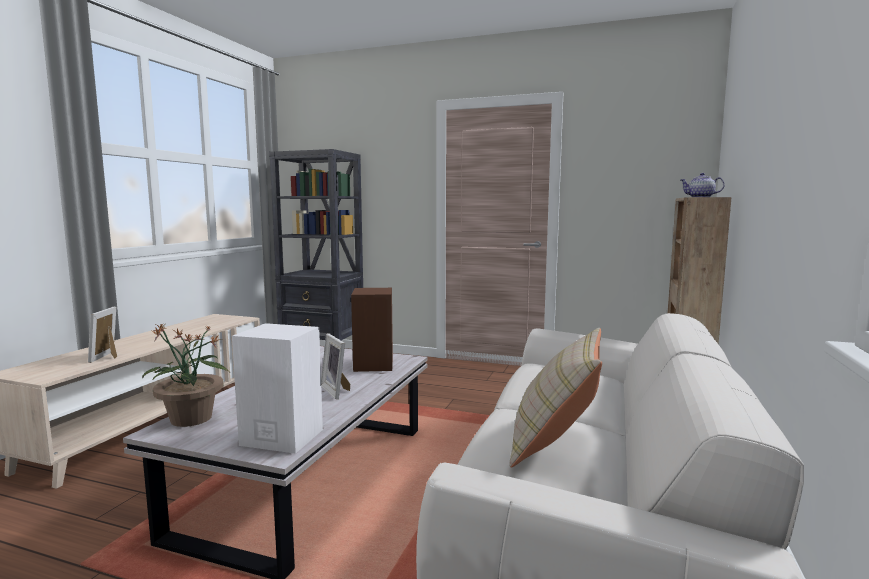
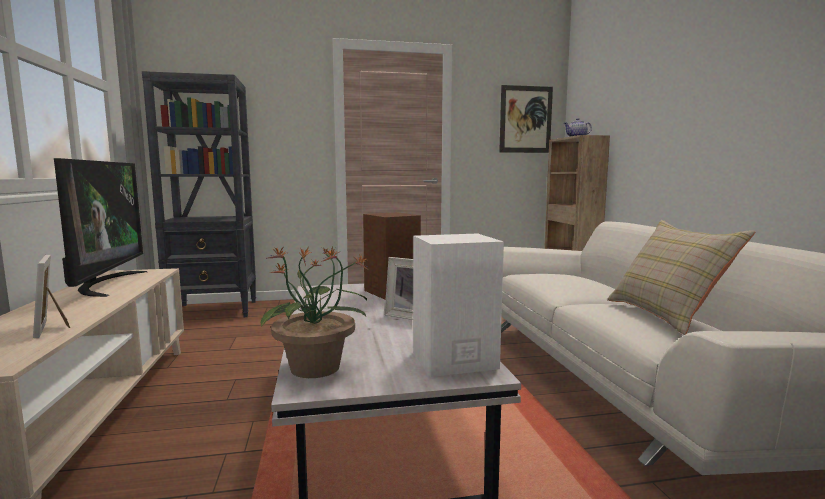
camera: 30 degrees left, 0 degrees up
(192, 326) = (105, 284): none -> television
(657, 172) = (525, 119): none -> picture

